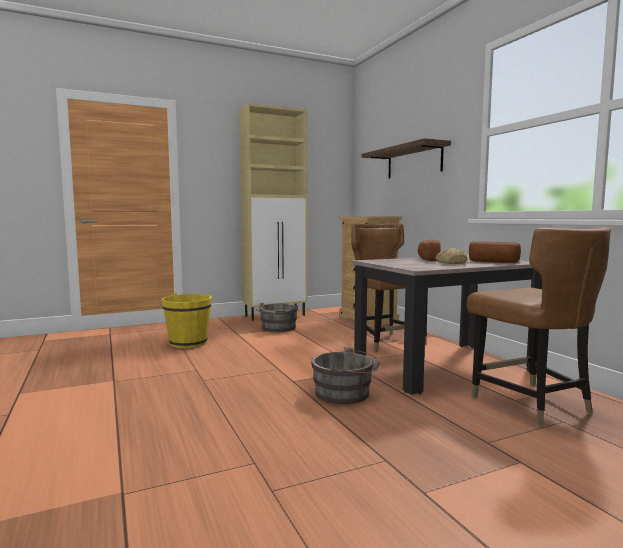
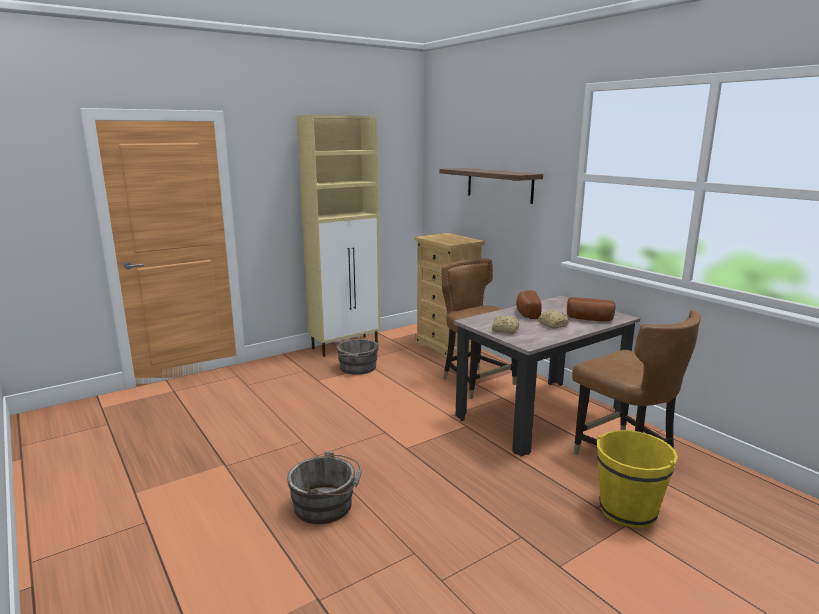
camera: 10 degrees left, 10 degrees up
(188, 343) = (272, 400): yellow bucket -> yellow bucket (628, 510)
(345, 394) = (462, 461): grey bucket -> grey bucket (326, 506)
(398, 264) = (504, 330): none -> bread

